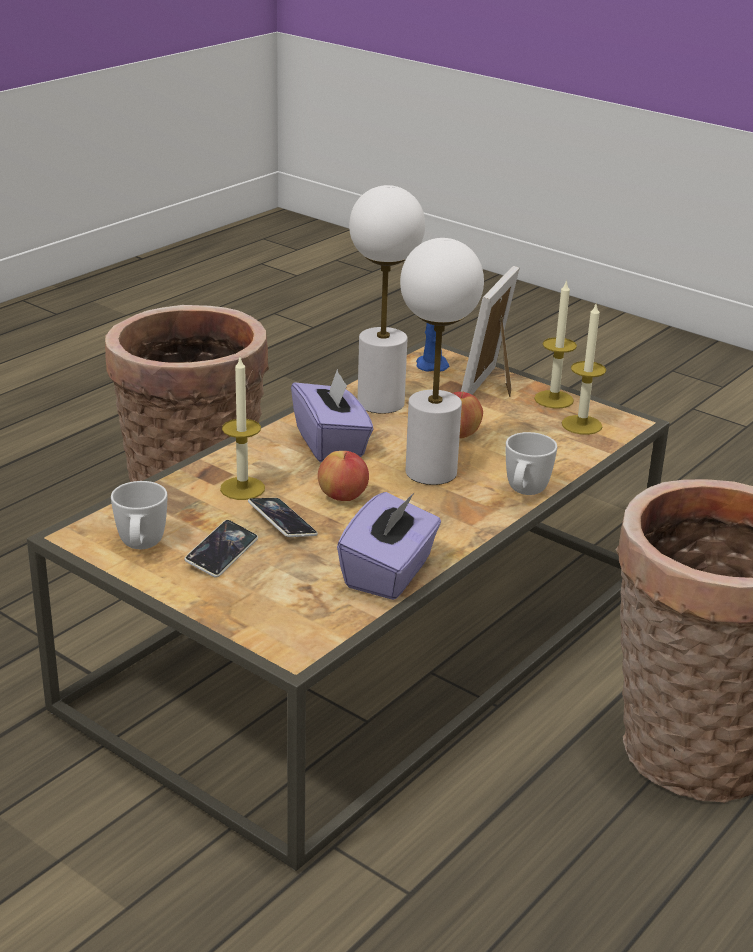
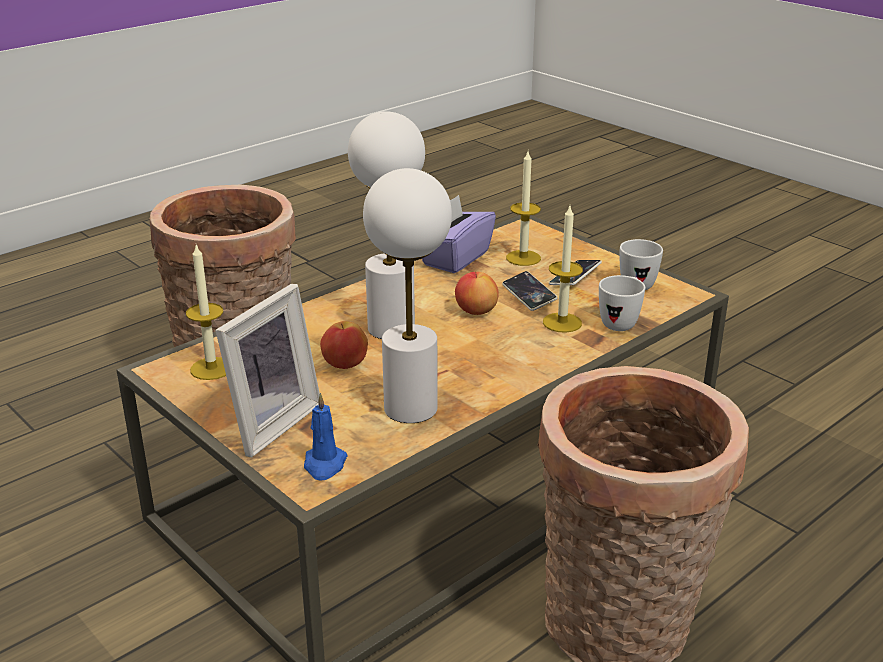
camera: 170 degrees left, 0 degrees up
(331, 444) = (476, 361): purple tissue box -> none
(524, 493) = (320, 305): white mug -> white mug (621, 322)
(554, 399) = (213, 401): candle -> candle (523, 258)

